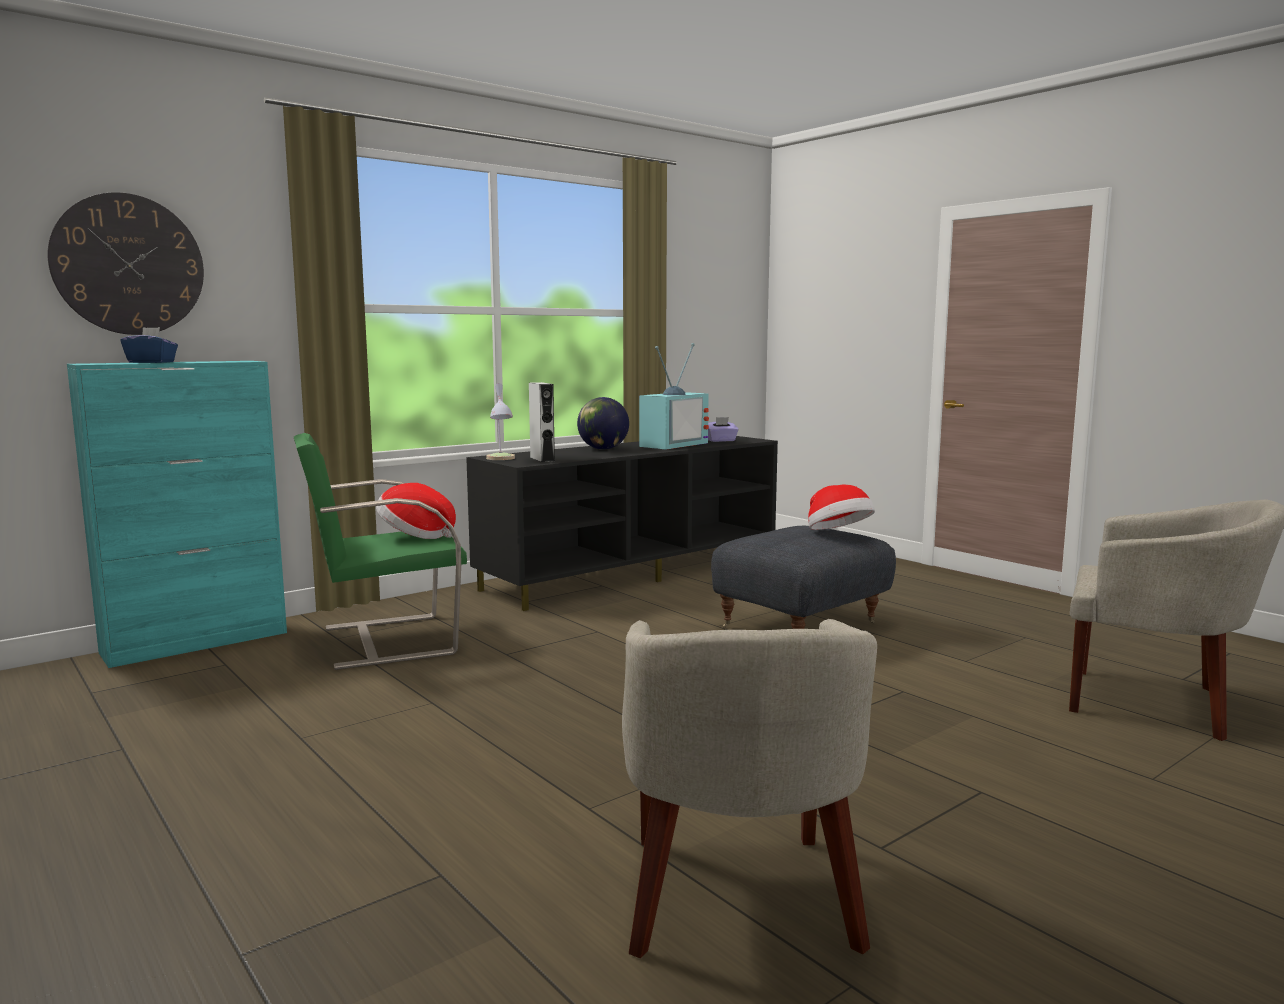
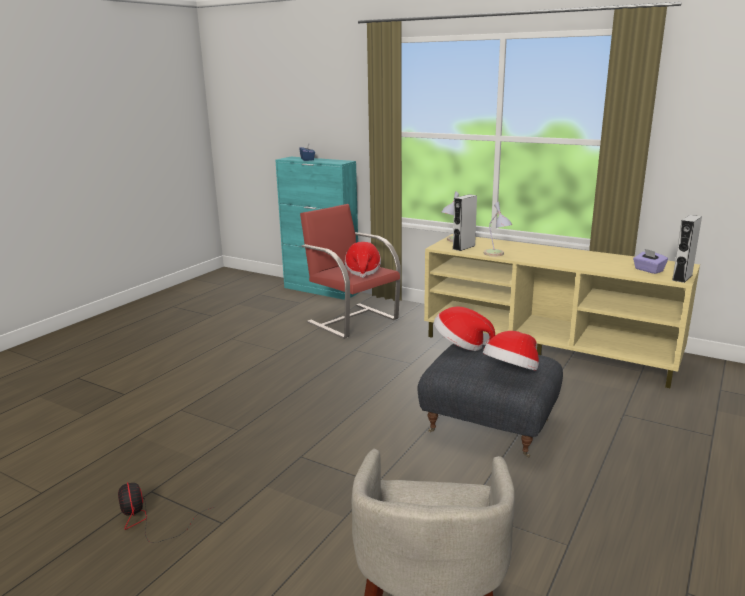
camera: 70 degrees right, 10 degrees up
(128, 264) = (312, 112): wall clock -> none
(386, 640) = (352, 320): green armchair -> red armchair
(595, 456) = (497, 254): none -> table lamp
(603, 449) = (534, 251): globe -> none
(634, 573) = (548, 348): black tv stand -> beige tv stand
(671, 444) = (594, 261): television -> none
(738, 900) = (104, 458): beige armchair -> none
(750, 538) = (461, 345): none -> hat
(753, 439) = (682, 277): none -> grey speaker
(972, 851) = (148, 521): none -> fan

